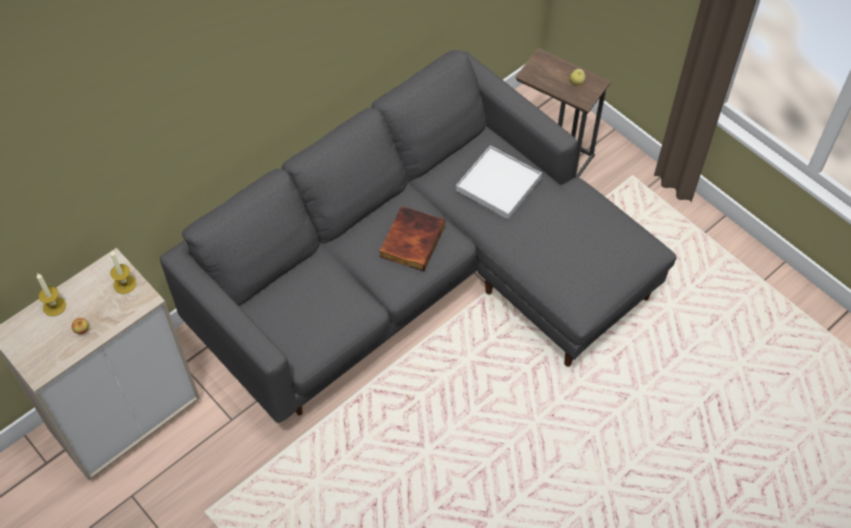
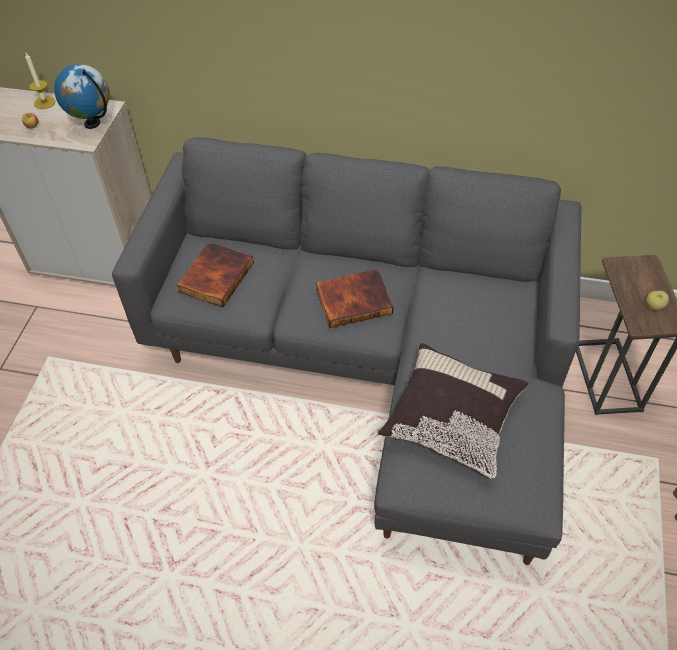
camera: 55 degrees right, 5 degrees down
(124, 284) = (92, 123): candle -> globe
(305, 314) = (215, 276): none -> book
(498, 185) = (476, 325): white tray -> none
(560, 250) = (452, 419): none -> pillow

